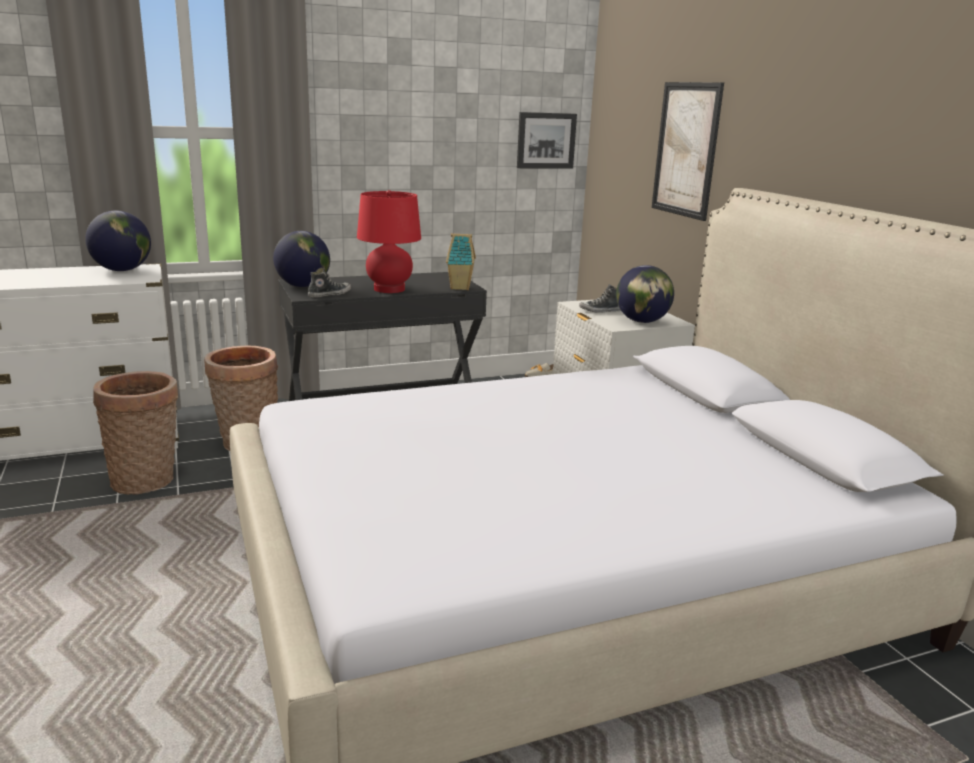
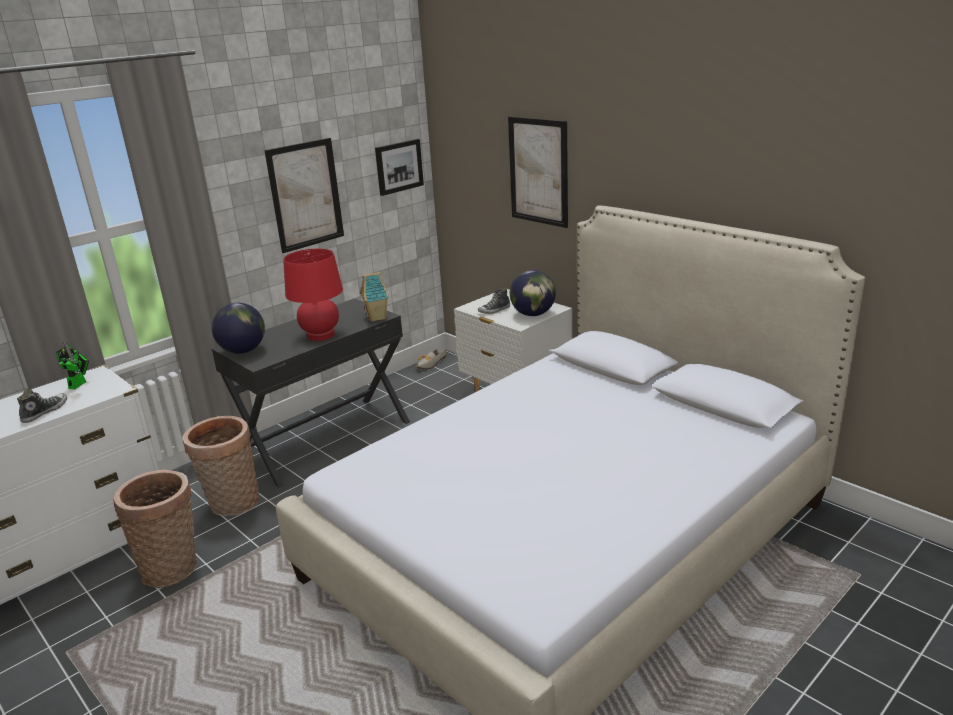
camera: 20 degrees left, 5 degrees up
(122, 270) = (79, 384): globe -> toy robot
(329, 294) = (277, 355): shoe -> shoe (45, 412)
(426, 146) = (305, 195): none -> picture

